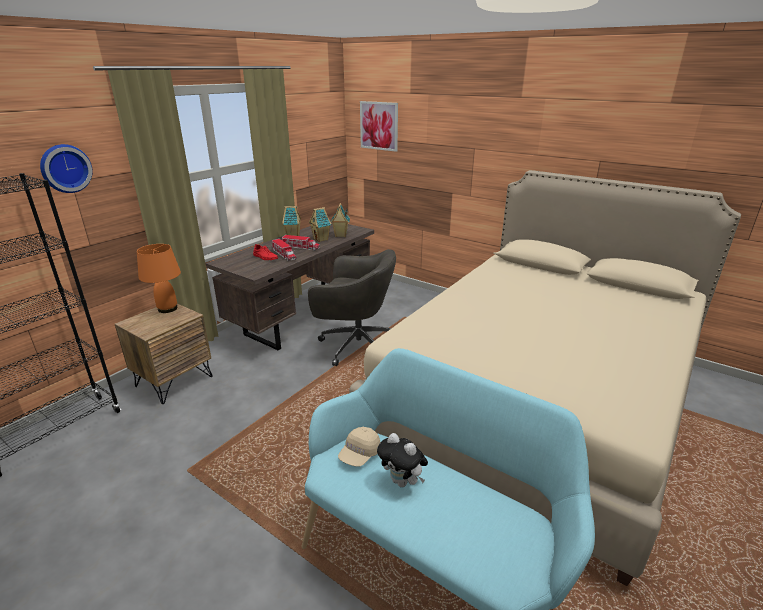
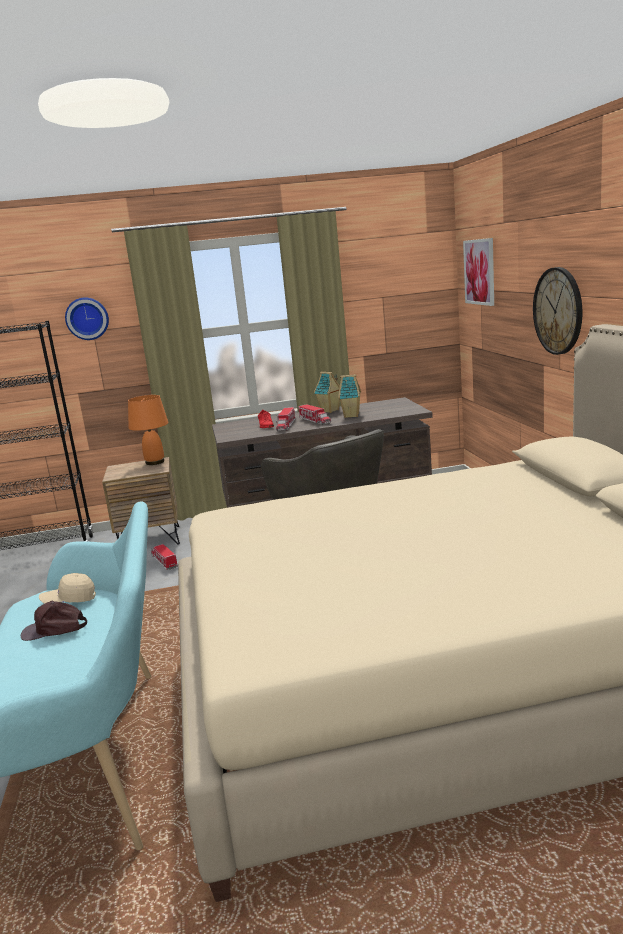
camera: 45 degrees right, 10 degrees down
(223, 395) = (164, 561): none -> toy truck
(340, 235) = (380, 414): toy house -> none
(402, 482) = (54, 629): plush toy -> brown cap
(473, 159) = (558, 311): none -> wall clock

